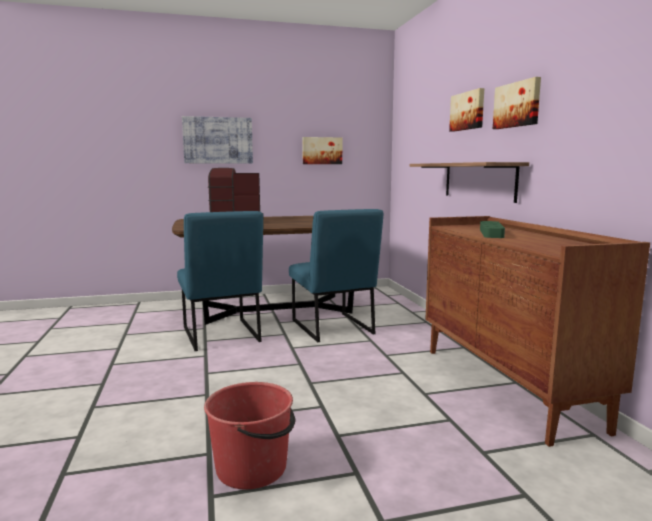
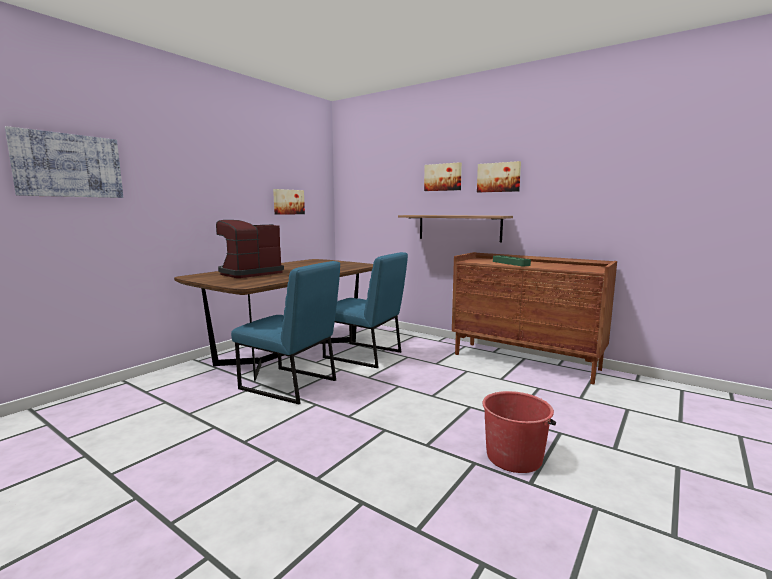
camera: 40 degrees left, 0 degrees up
(218, 140) = (200, 190): picture -> picture (68, 165)

